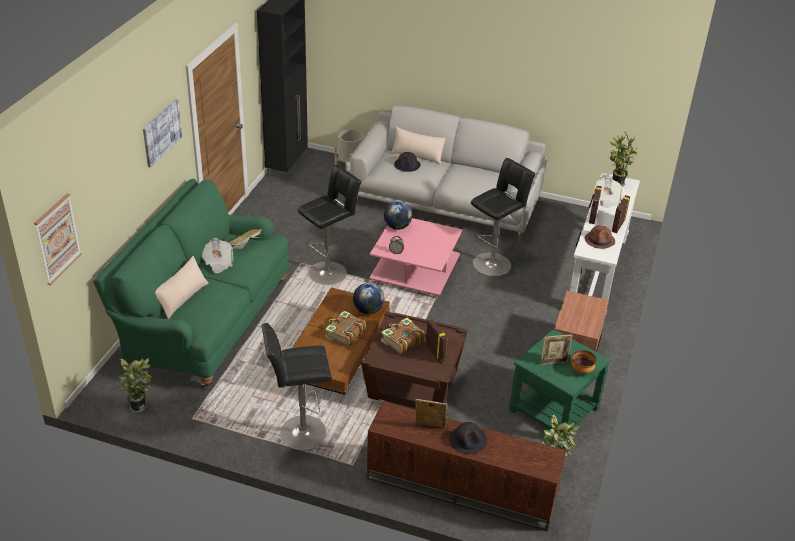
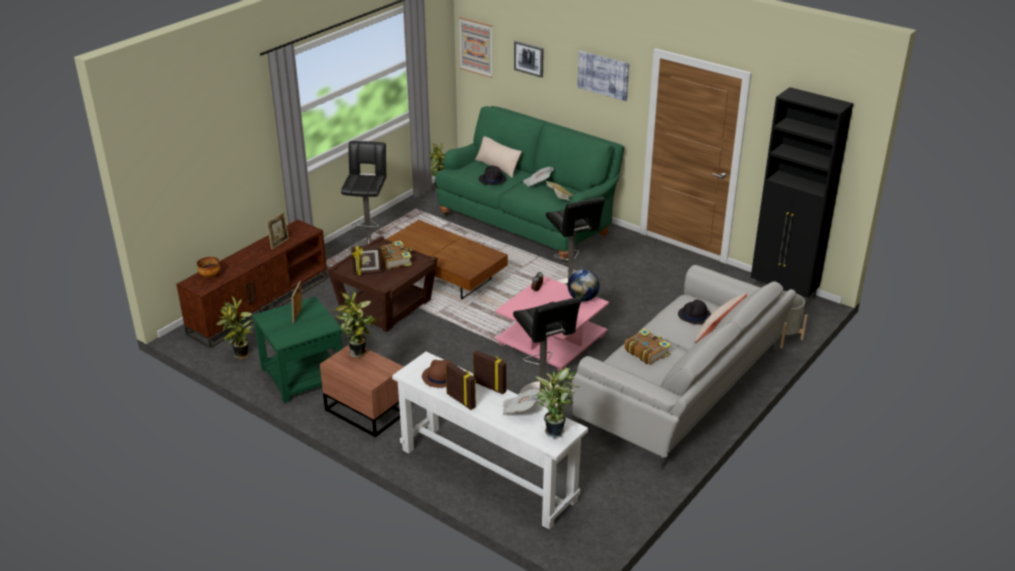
camera: 110 degrees right, 5 degrees down
(106, 189) = (529, 58): none -> picture
(344, 333) = (438, 251): book -> book (646, 352)
(368, 310) = (463, 267): globe -> none
(468, 440) = (251, 256): black hat -> black hat (492, 179)
(568, 319) = (359, 354): none -> potted plant
(582, 371) = (275, 328): bowl -> bowl (210, 276)

